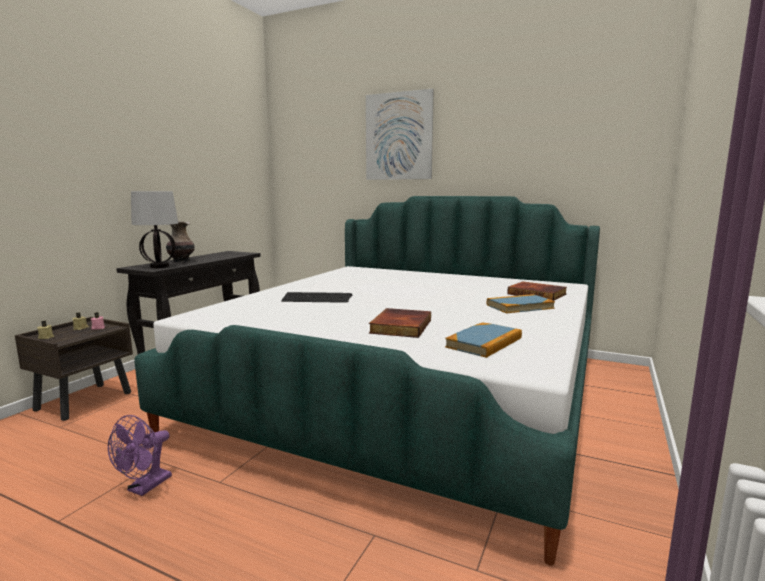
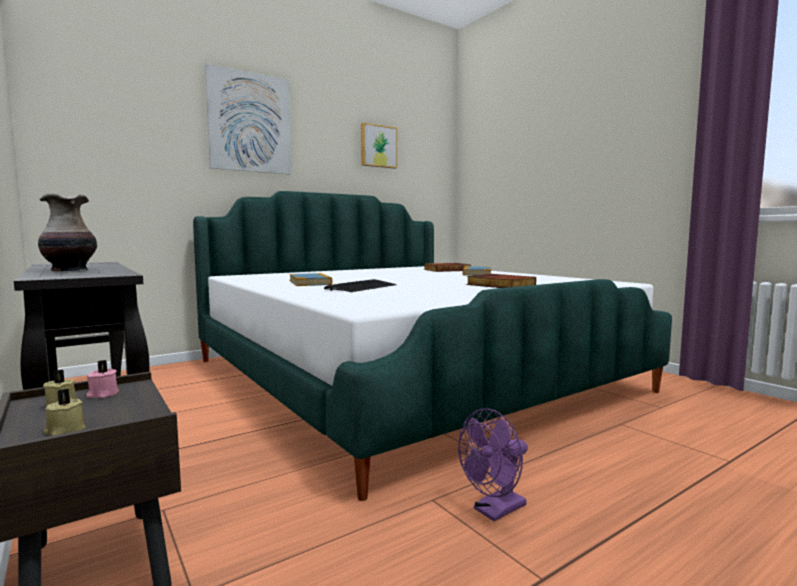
camera: 60 degrees left, 5 degrees down
(145, 487) = (494, 511): purple fan -> purple fan turned 90 degrees clockwise
(159, 266) = (97, 273): table lamp -> none
(484, 343) = (560, 282): book -> book (310, 282)
(536, 137) = (378, 146): none -> picture

